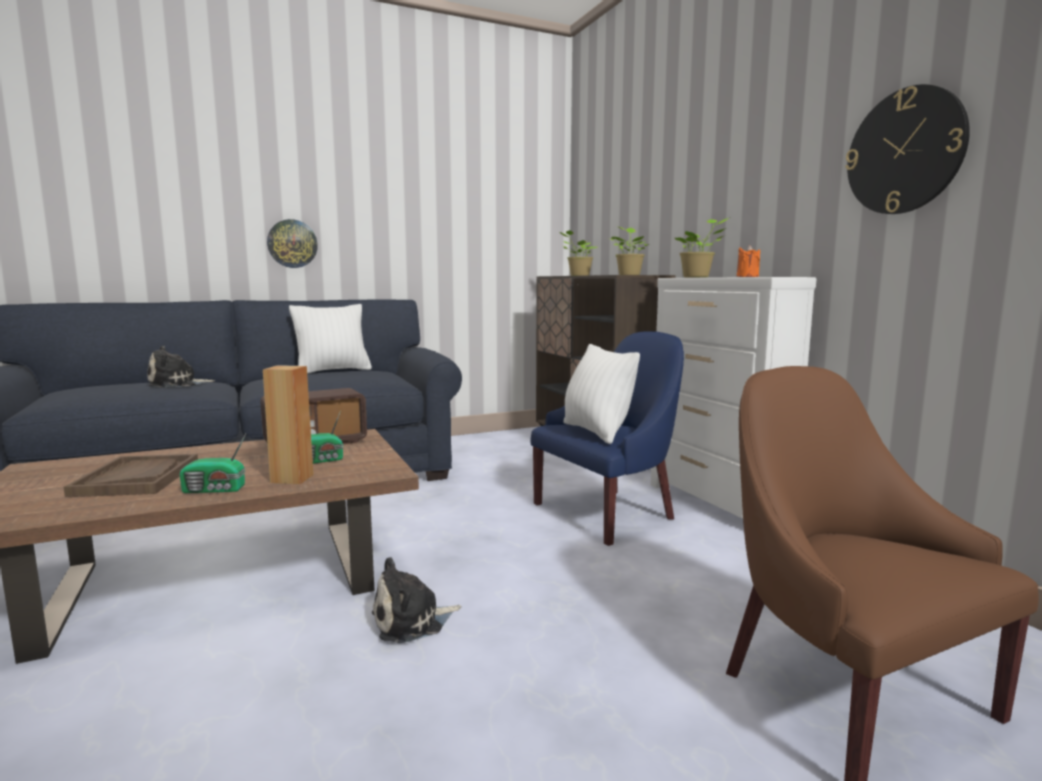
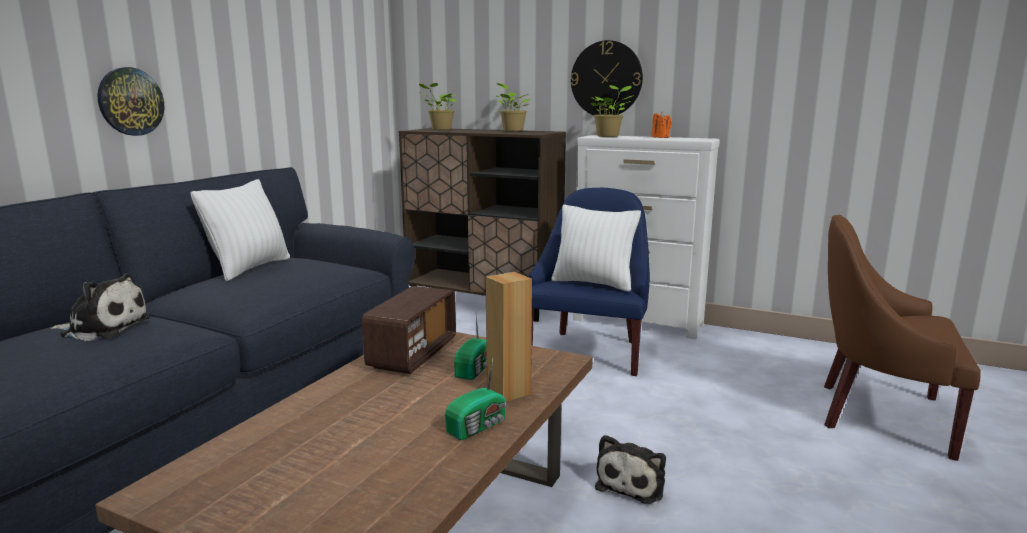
camera: 40 degrees left, 5 degrees up
(137, 478) = (356, 448): brown tray -> none
(176, 384) = (103, 328): plush toy -> plush toy turned 105 degrees counterclockwise
(904, 151) = (788, 53): wall clock -> wall clock (606, 79)

